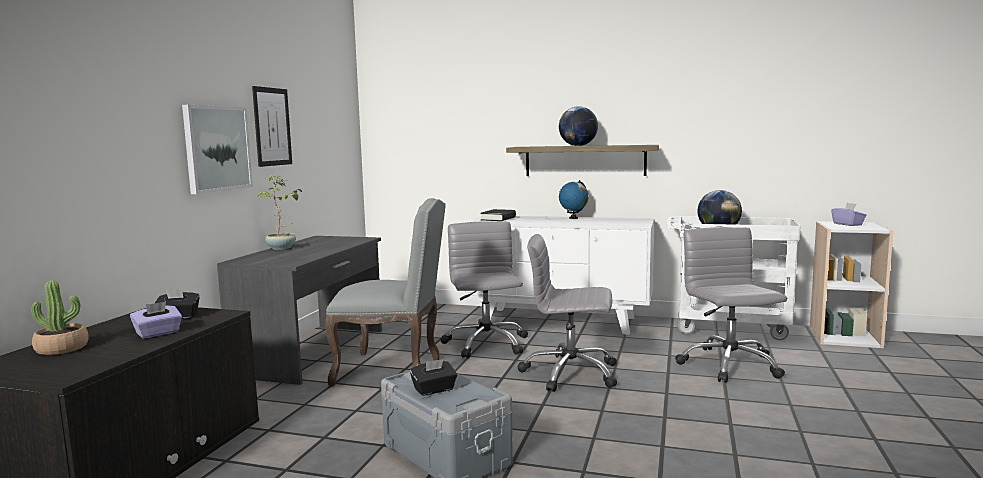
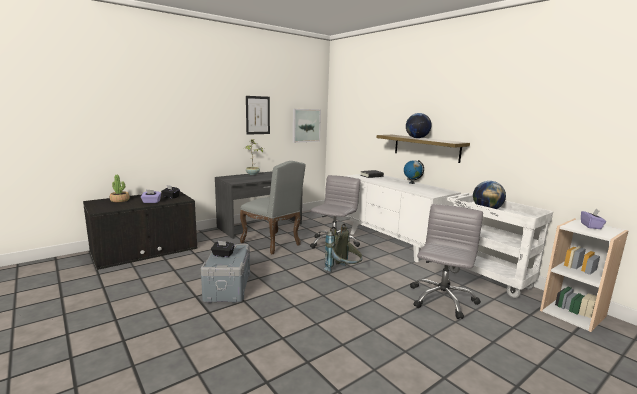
camera: 35 degrees right, 5 degrees up
(217, 148) = (220, 125): picture -> picture (306, 125)
(570, 373) = (344, 272): grey office chair -> grey backpack

